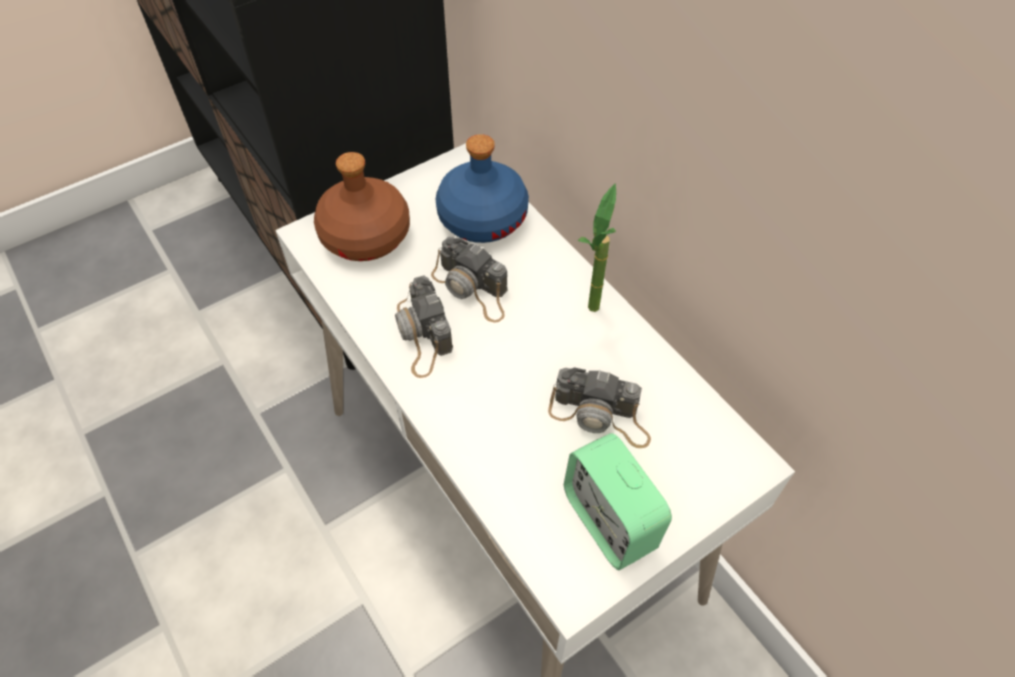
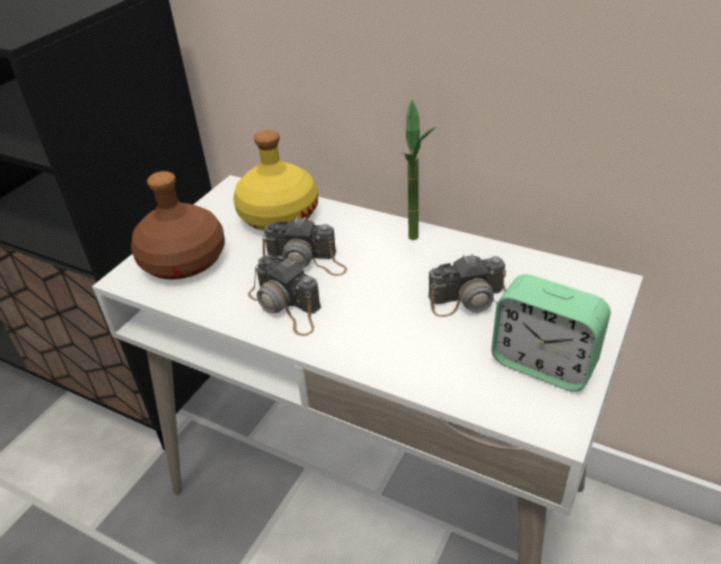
camera: 25 degrees left, 15 degrees down
(482, 217) = (278, 215): blue bottle -> yellow bottle

